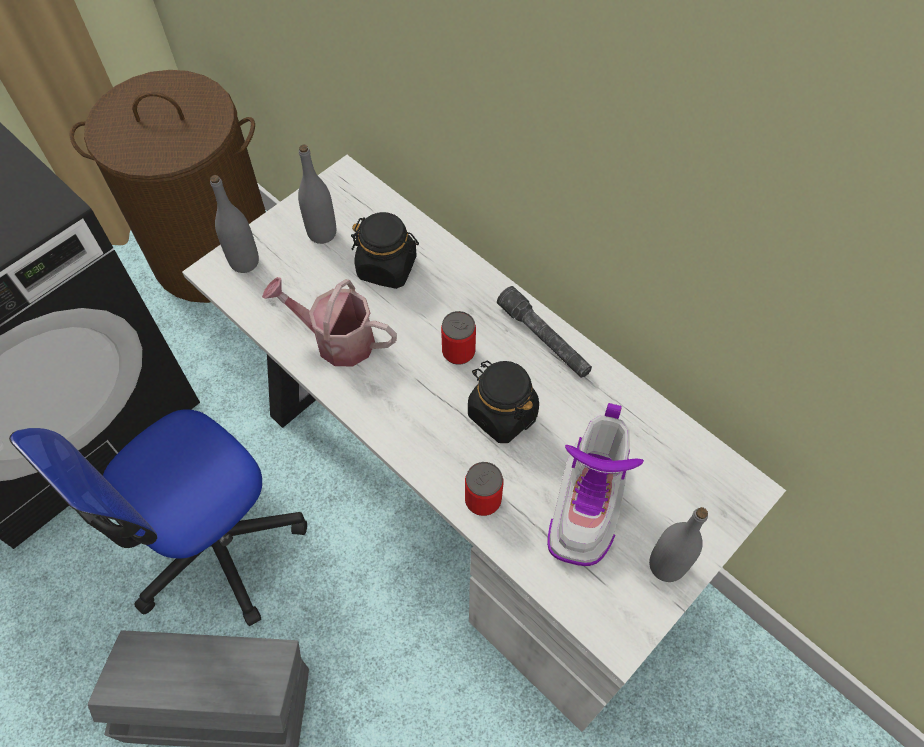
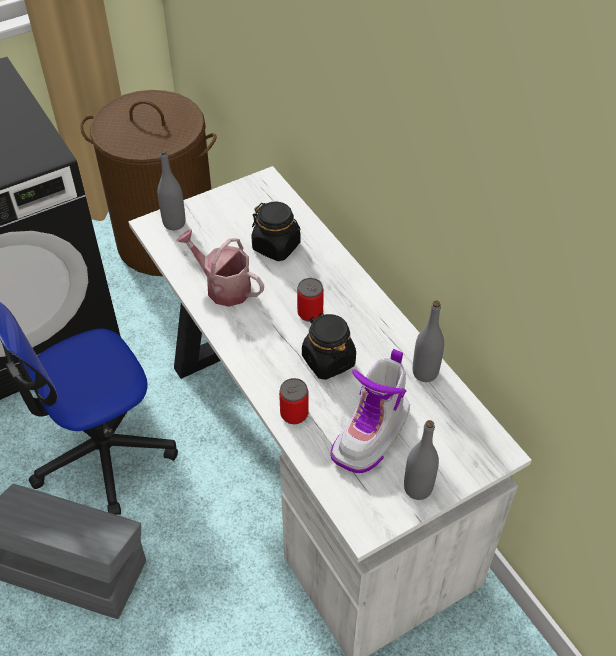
camera: 15 degrees right, 10 degrees down
(322, 233) = (236, 215): grey bottle -> grey bottle (425, 372)
(544, 339) = (378, 317): grey flashlight -> none

